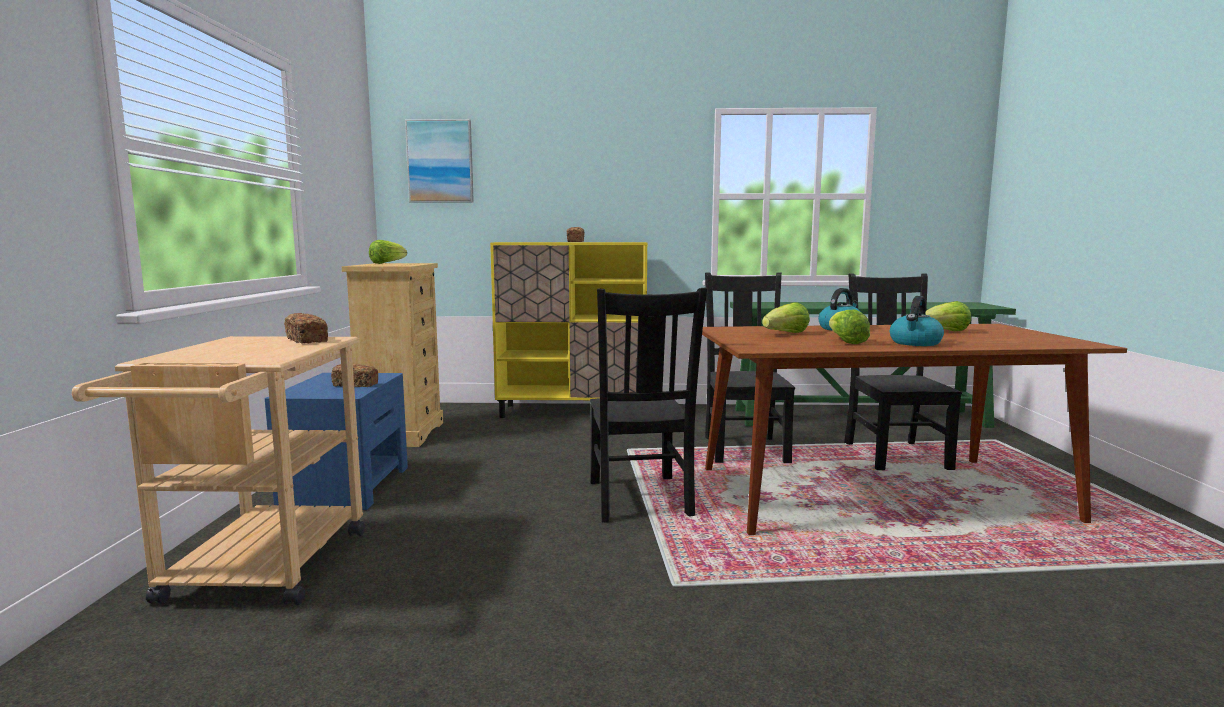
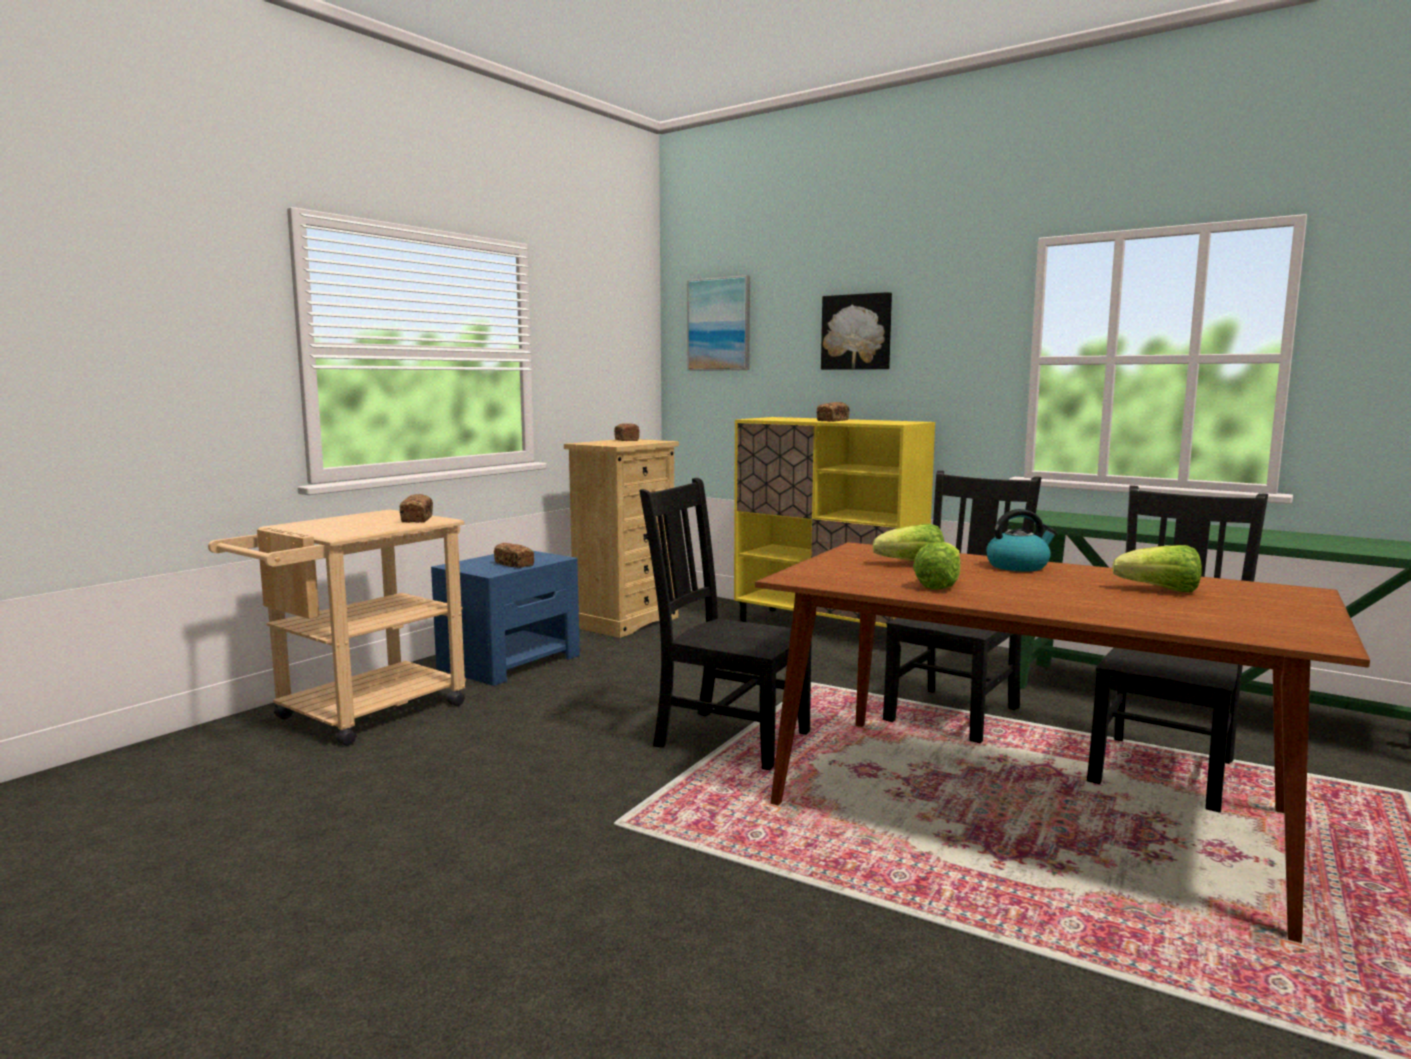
camera: 35 degrees right, 0 degrees up
(387, 263) = (626, 440): lettuce -> bread
(575, 172) = (857, 332): none -> picture
(639, 500) = (727, 738): black chair -> black chair turned 90 degrees clockwise
(915, 343) = (1027, 600): kettle -> none

